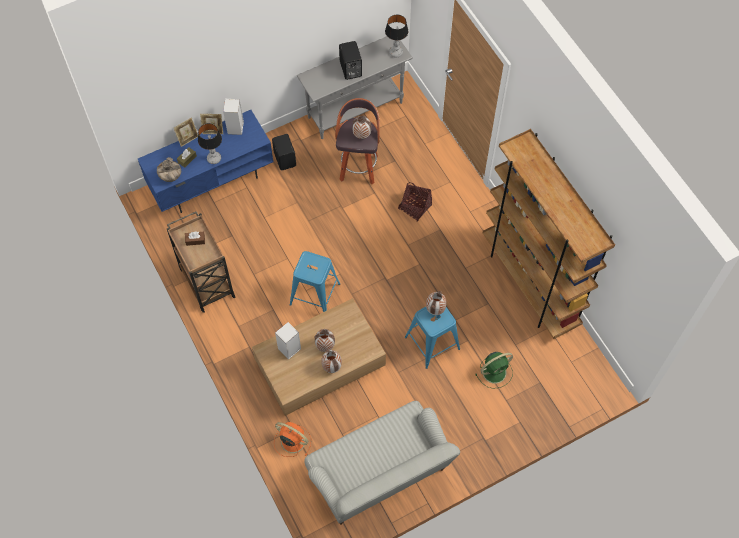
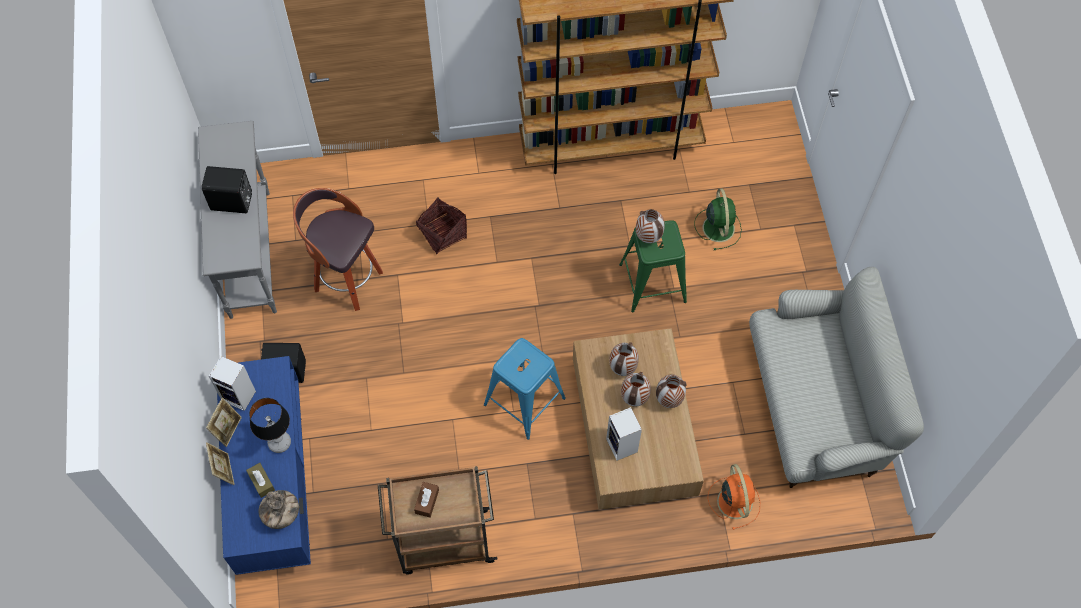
camera: 70 degrees left, 0 degrees up
(292, 440) = (734, 500): orange fan -> orange fan turned 120 degrees clockwise
(362, 135) = (343, 229): vase -> vase (622, 368)
(395, 52) = (234, 137): table lamp -> none
(432, 342) = (652, 283): blue stool -> green stool

